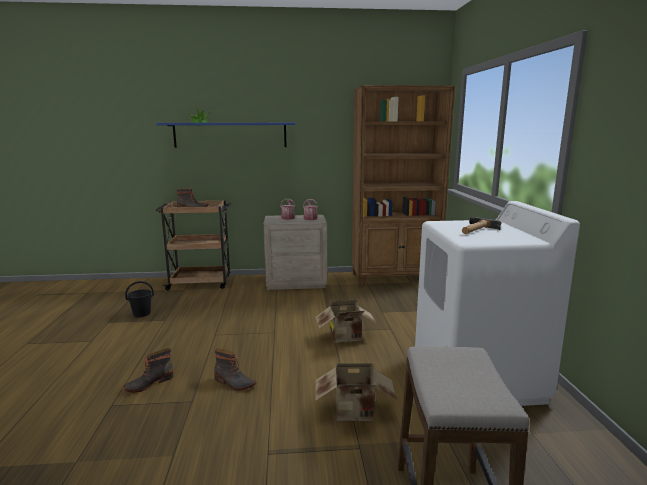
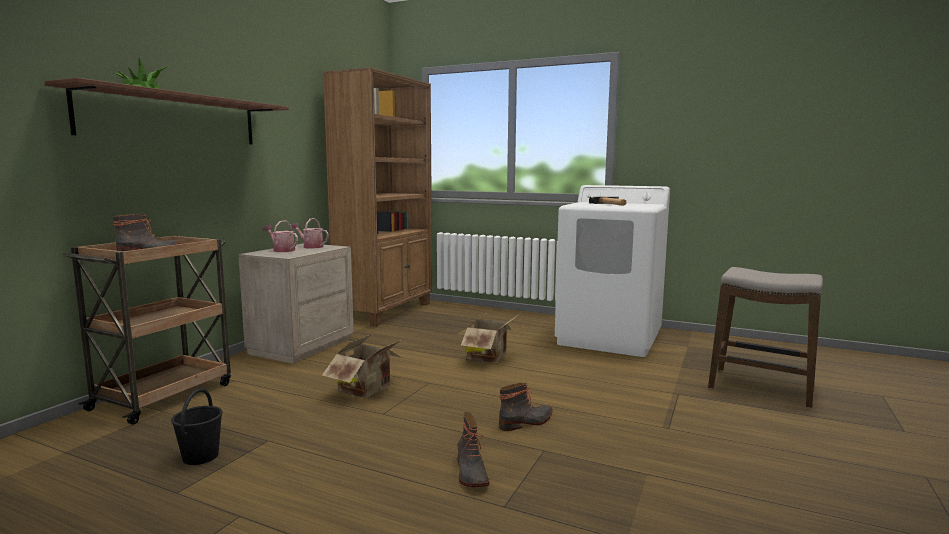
camera: 60 degrees left, 5 degrees down
(230, 135) = (173, 118): blue shelf -> brown shelf
(355, 413) = (628, 384): cardboard box -> cardboard box (368, 390)

